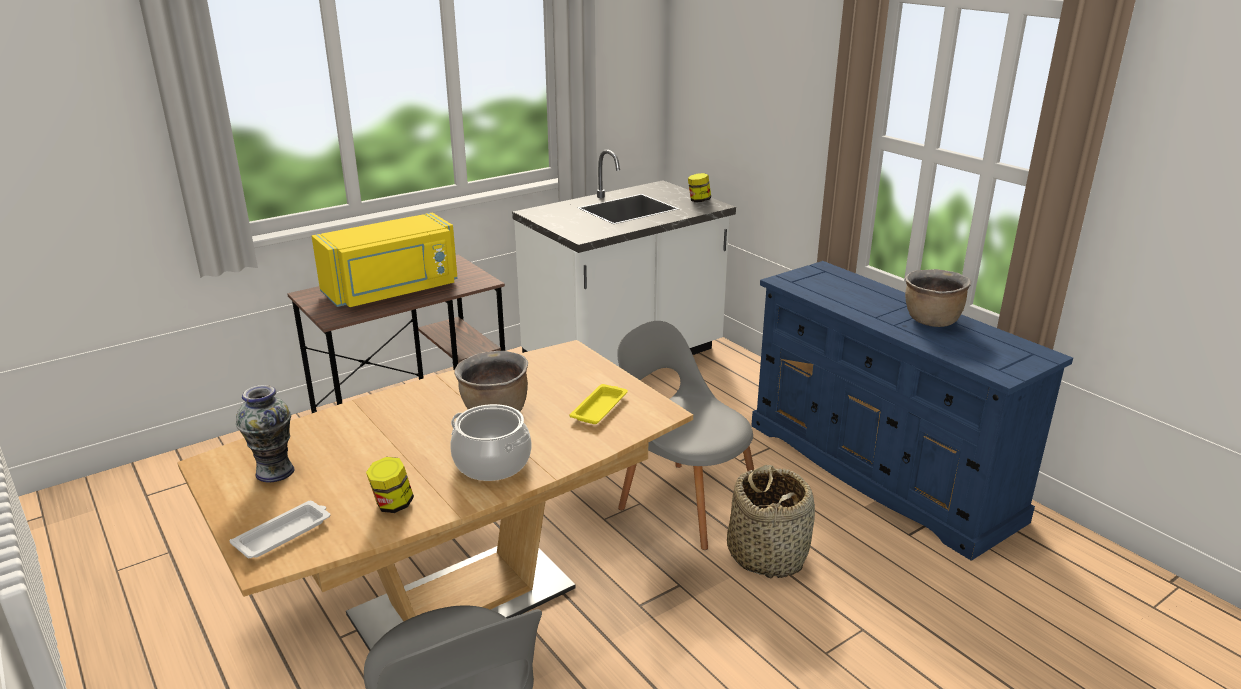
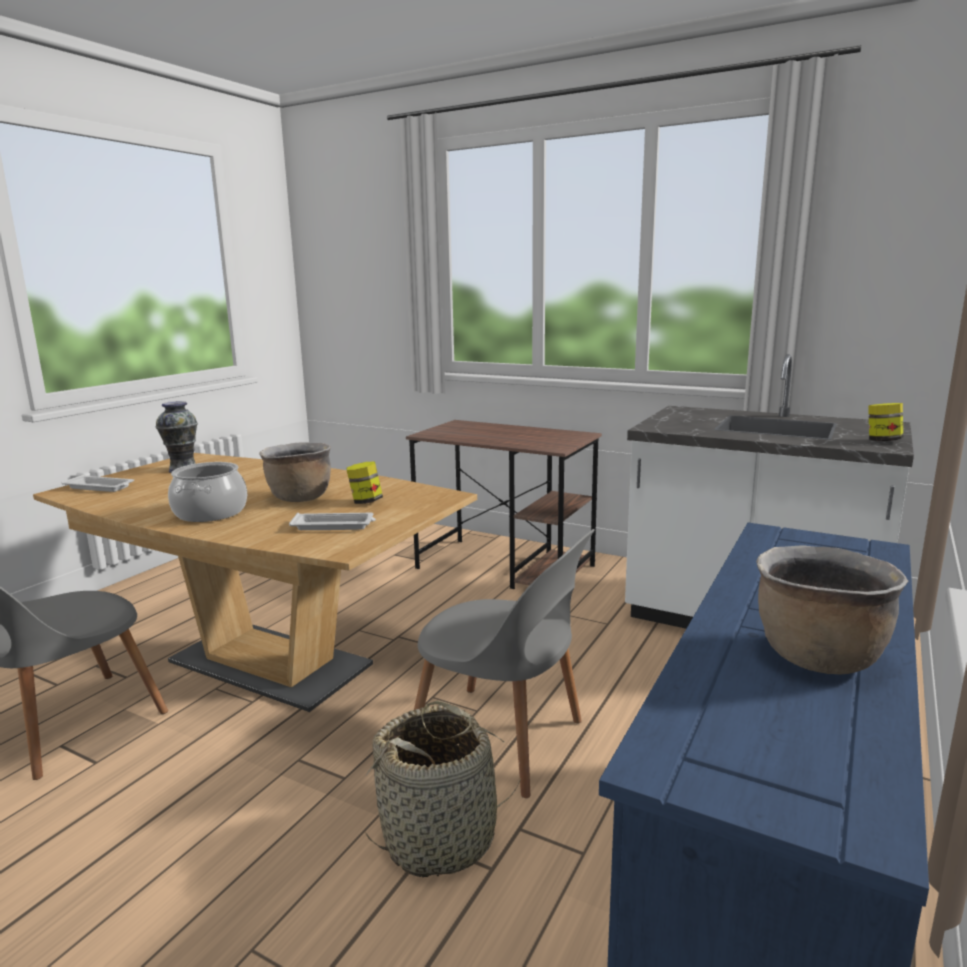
camera: 65 degrees right, 10 degrees down
(393, 291) = (495, 435): yellow microwave -> none
(393, 505) = (139, 501): jar -> jar (366, 502)
(600, 408) = (334, 526): yellow tray -> white tray
(684, 502) = (503, 740): grey chair -> grey chair turned 105 degrees clockwise

